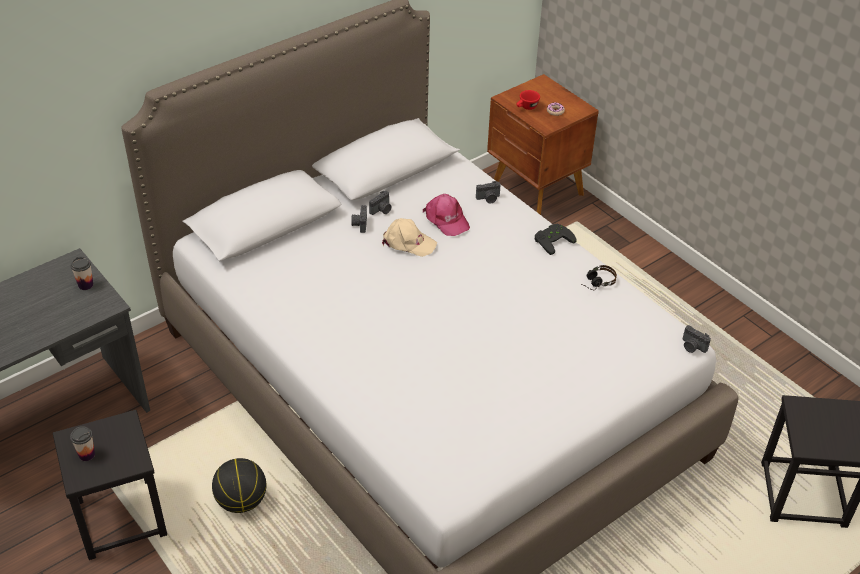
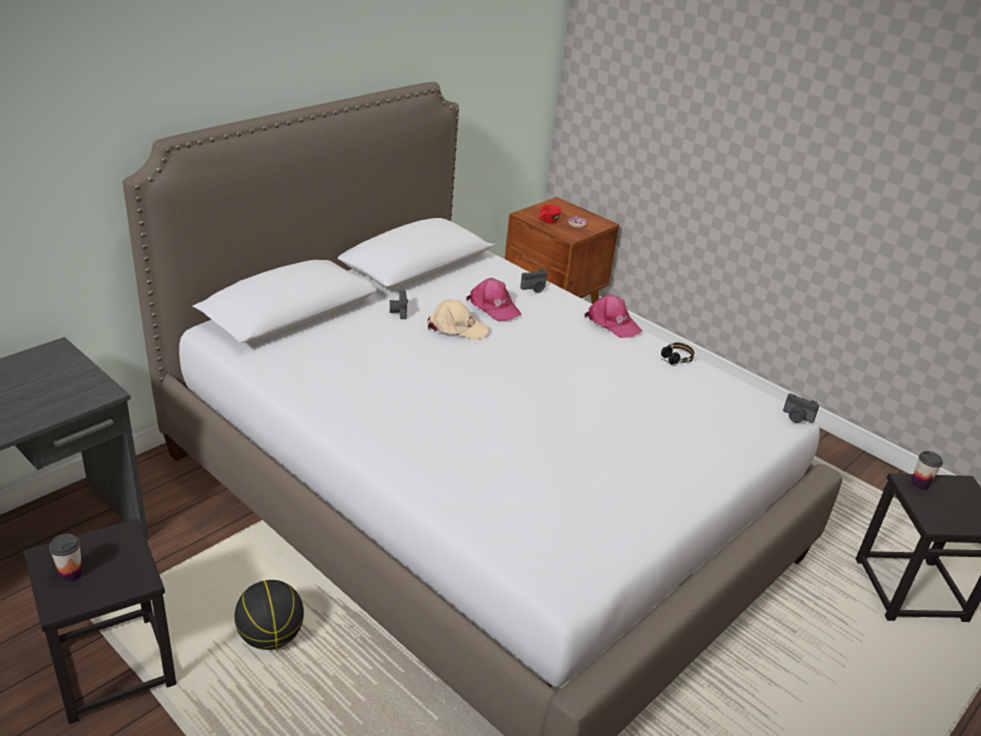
camera: 10 degrees left, 10 degrees down
(85, 285) = (72, 373): cup -> cup (919, 484)
(381, 210) = (420, 299): camera -> none
(552, 239) = (612, 323): black game controller -> pink cap

